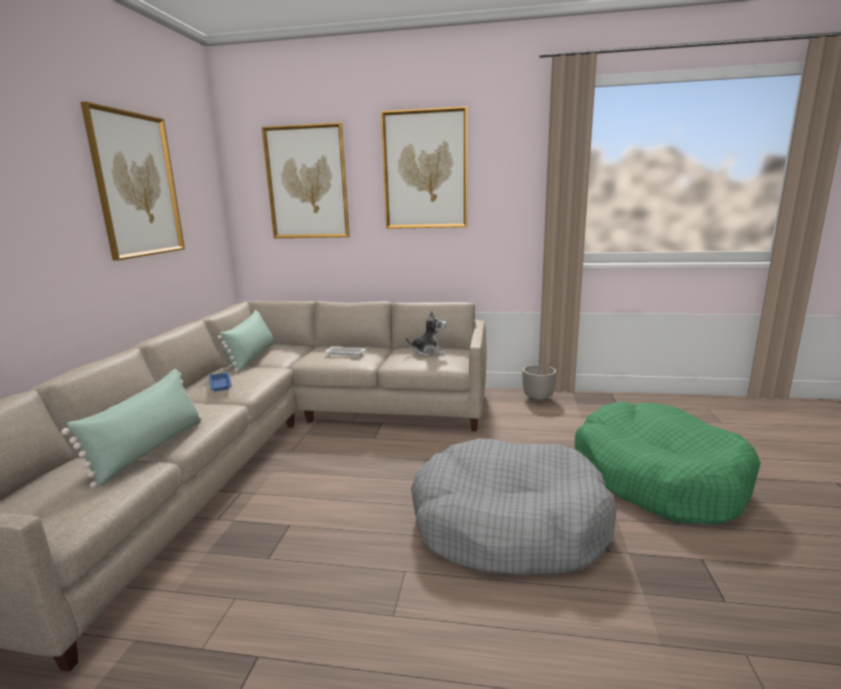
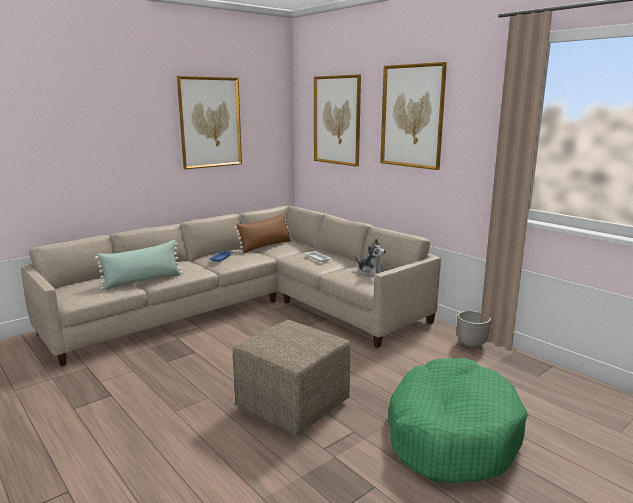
camera: 40 degrees right, 0 degrees up
(252, 357) = (265, 246): green pillow -> brown pillow
(508, 524) = (294, 405): grey dog bed -> beige ottoman

